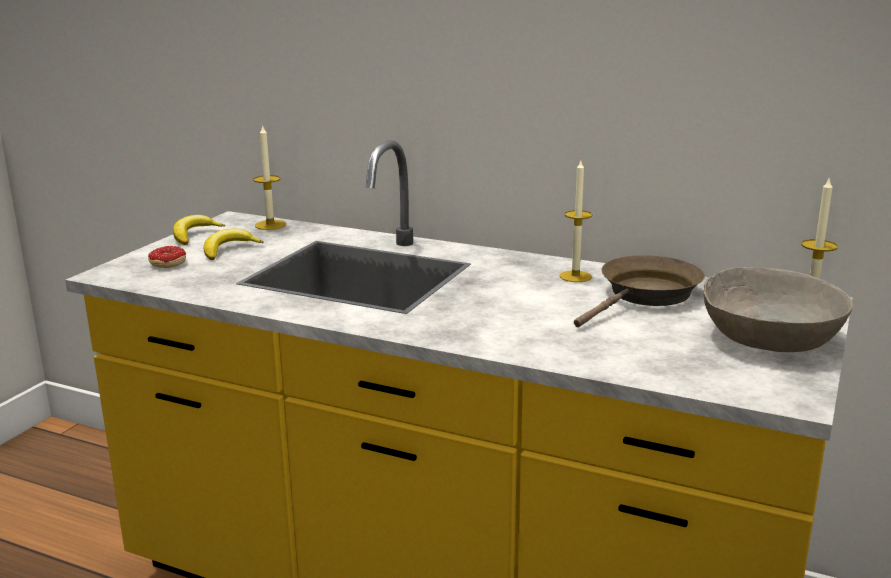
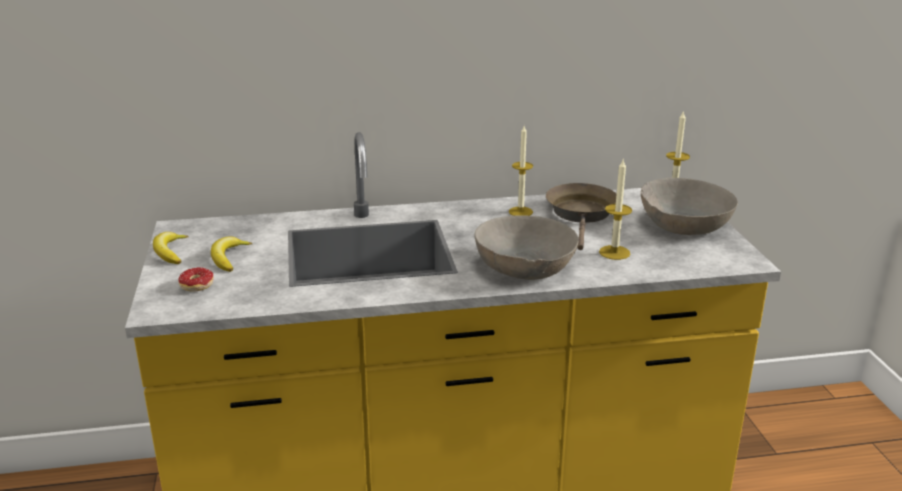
camera: 35 degrees left, 5 degrees up
(270, 225) = (223, 225): candle -> candle (614, 252)
(487, 327) = (525, 266): none -> grey bowl

